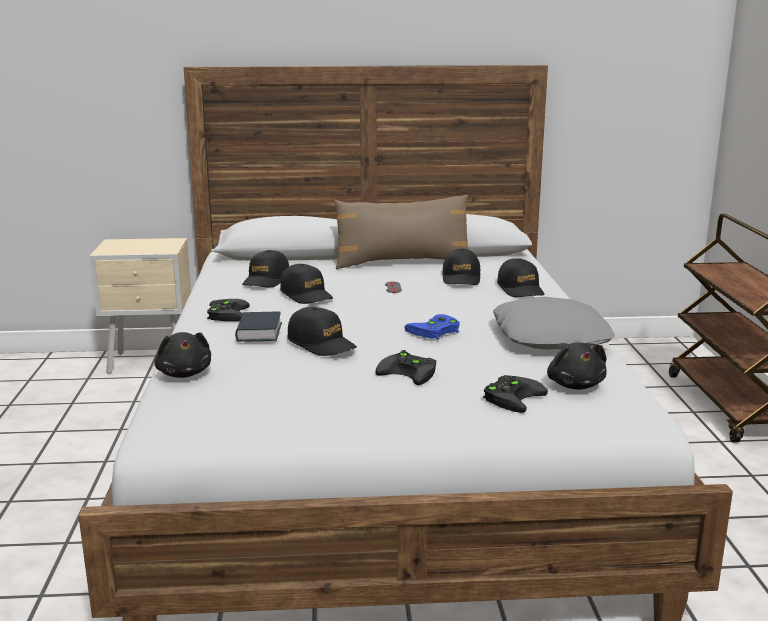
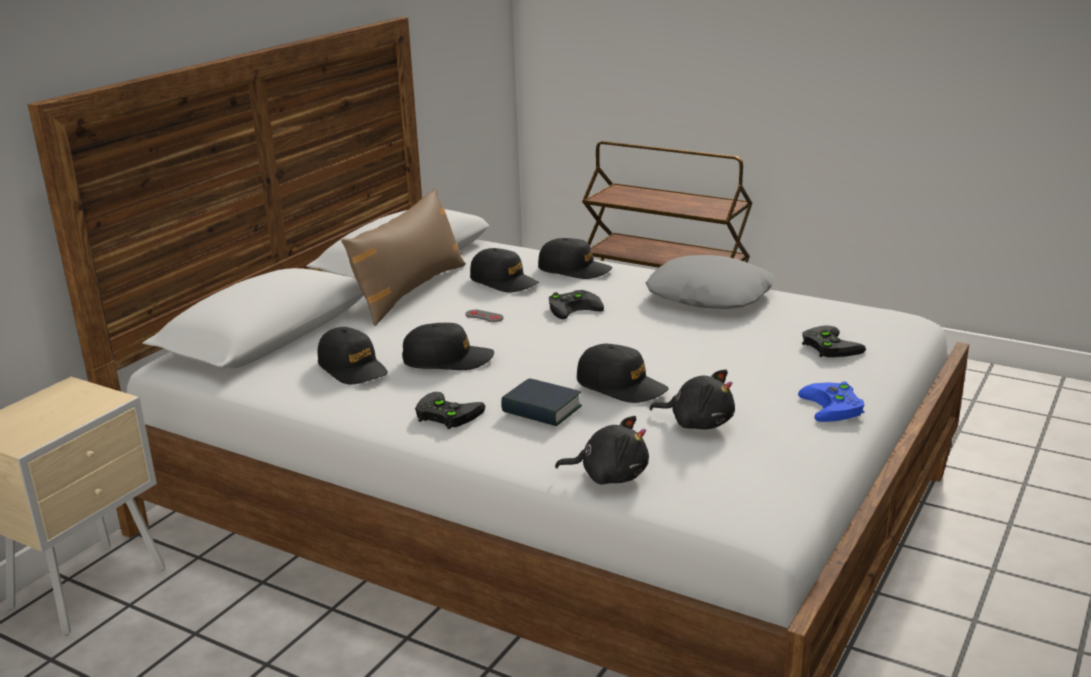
camera: 55 degrees left, 5 degrees up
(321, 343) = (621, 386): black cap -> black cap turned 45 degrees clockwise
(411, 372) = (731, 369): black game controller -> black game controller (574, 307)
(434, 331) = (640, 332): blue game controller -> blue game controller (835, 407)
(575, 385) = (823, 319): black plush toy -> black plush toy (698, 423)

